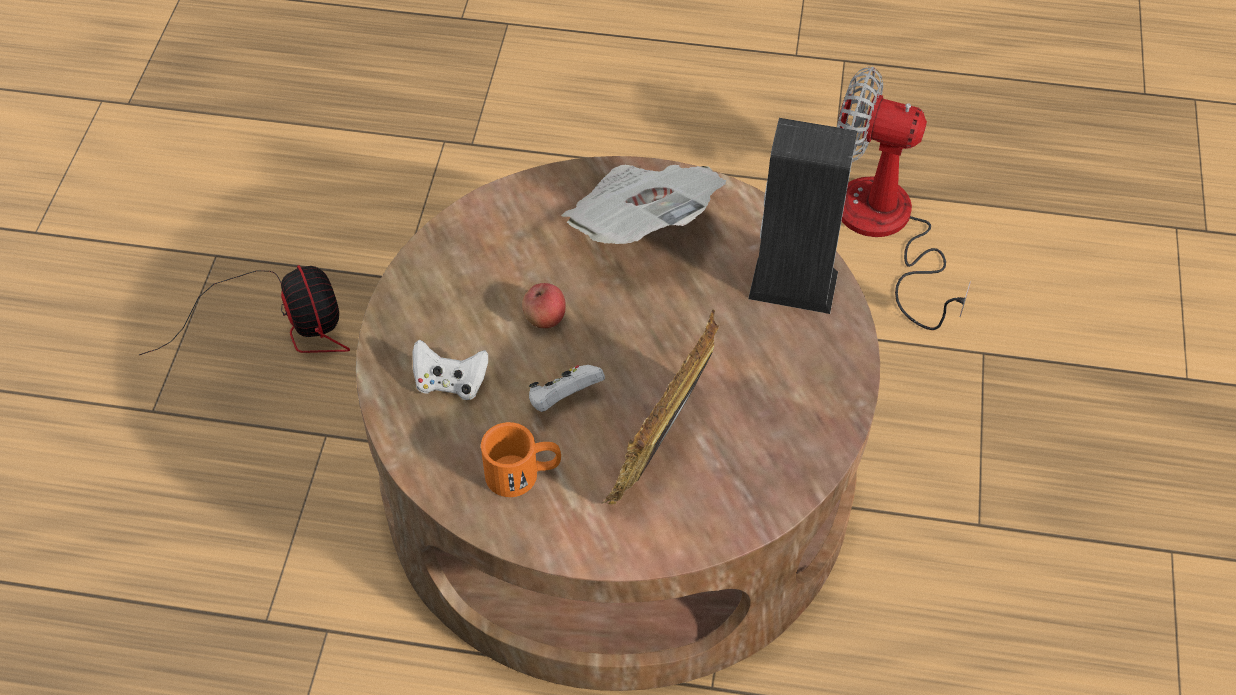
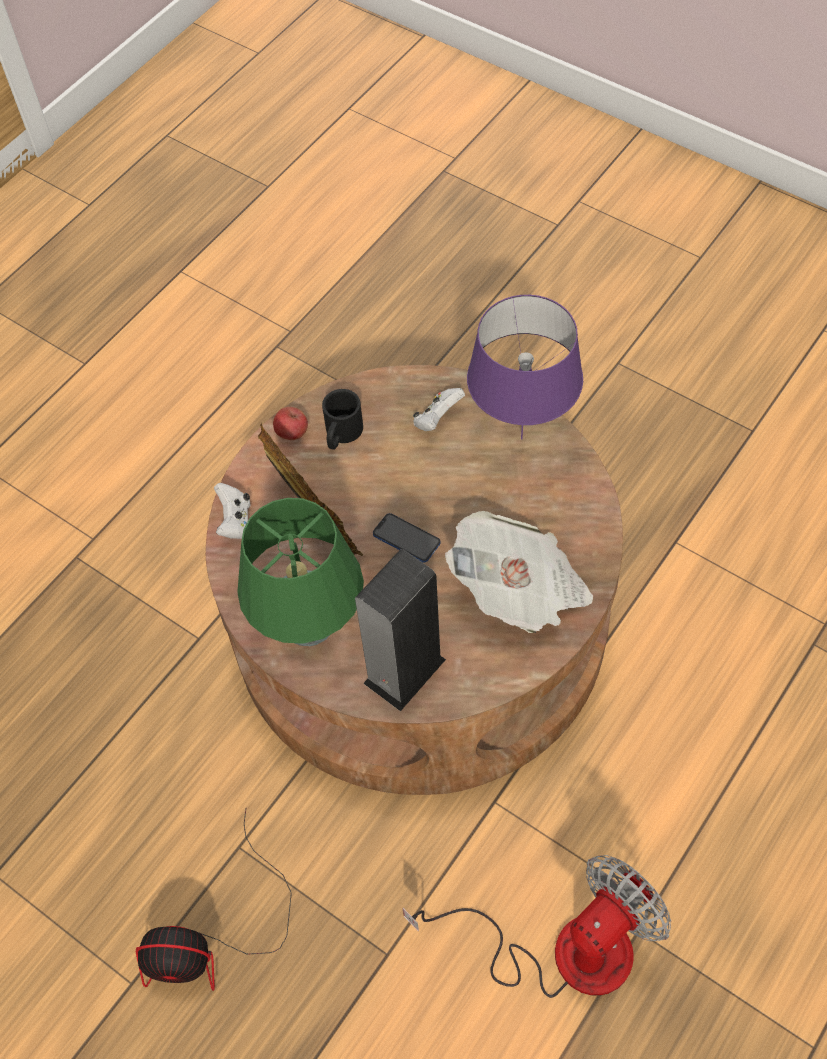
camera: 120 degrees right, 5 degrees up
(283, 323) = (664, 455): fan -> fan (212, 939)
(439, 292) = (522, 438): none -> purple table lamp
(523, 473) = (341, 435): orange mug -> black mug
(545, 318) = (463, 493): apple -> apple (292, 433)
(563, 399) = (386, 478): white game controller -> white game controller (236, 522)
(635, 346) = (406, 539): none -> phone
(801, 385) = (311, 630): none -> green table lamp

